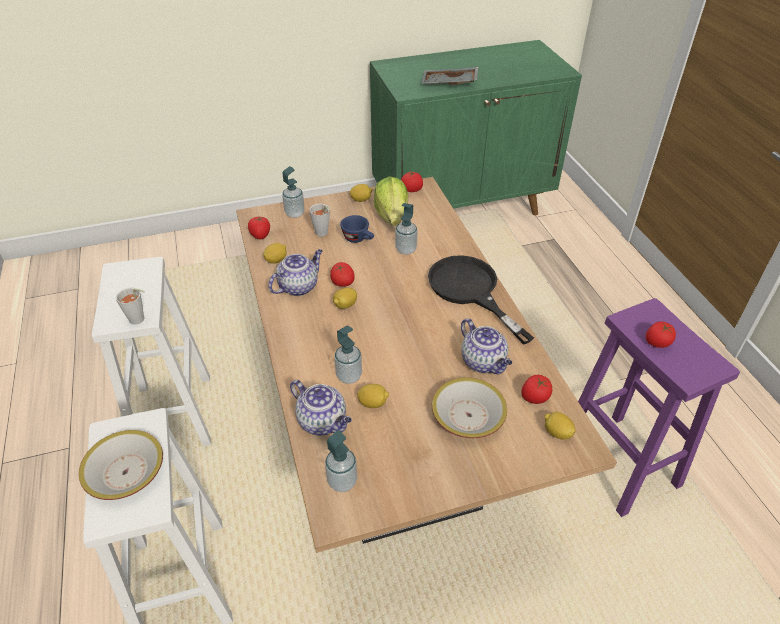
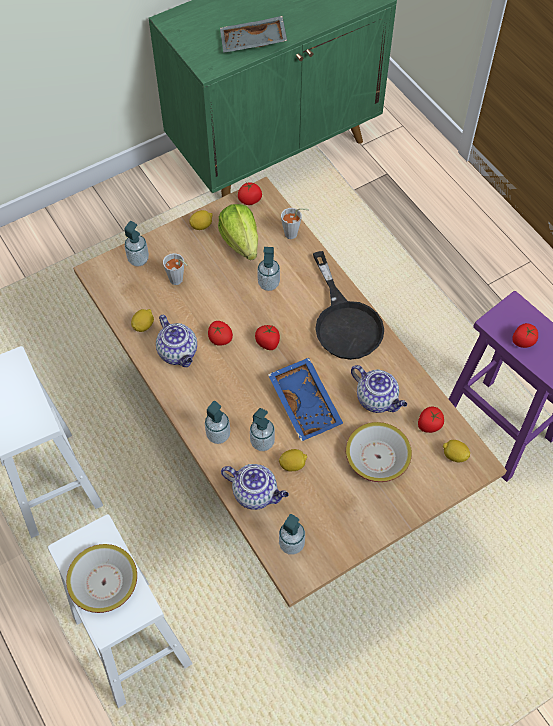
camera: 15 degrees left, 15 degrees up
(139, 320) = (38, 428): grey cup -> grey cup (294, 234)
(260, 235) = (114, 297): tomato -> tomato (268, 343)
(298, 286) = (178, 353): teapot -> teapot turned 120 degrees clockwise
(307, 360) = (218, 435): none -> soap dispenser
(345, 305) = (232, 365): lemon -> none
(359, 239) = (217, 280): blue cup -> none
(407, 351) = (306, 403): none -> blue tray
(470, 291) = (345, 321): black frying pan -> black frying pan turned 150 degrees counterclockwise

